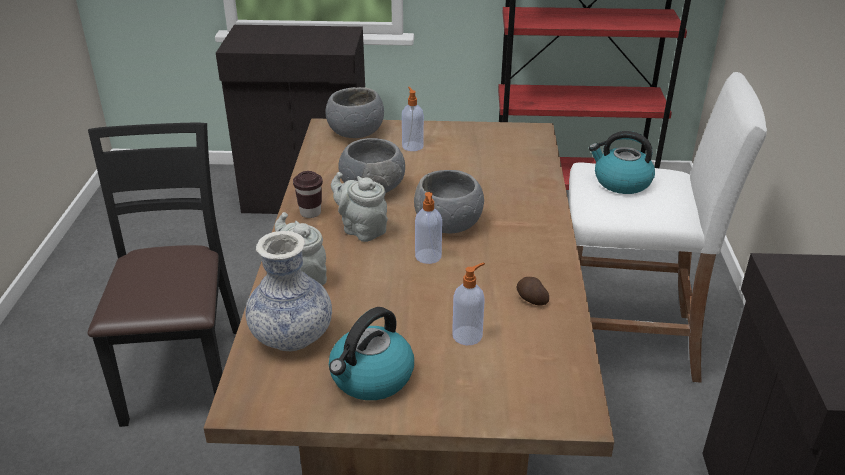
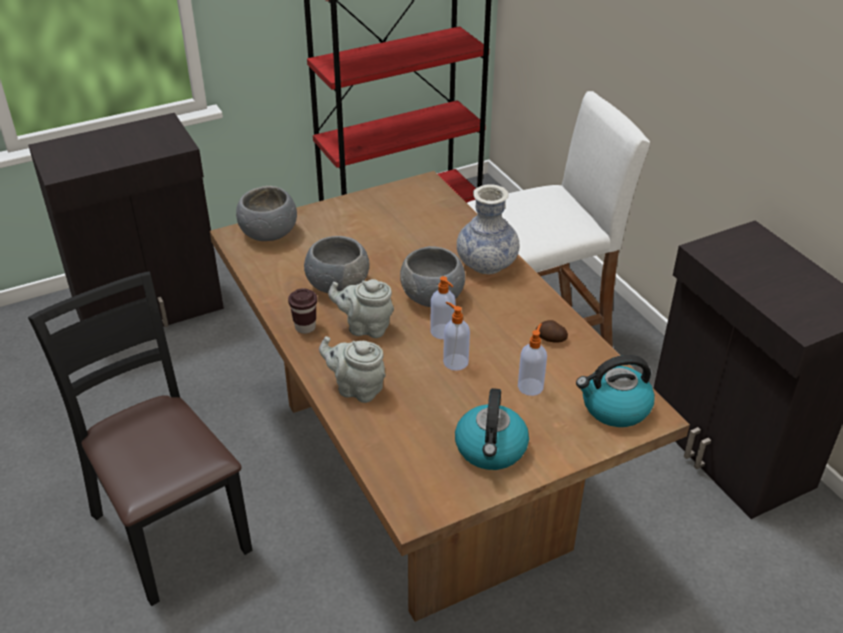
camera: 30 degrees left, 5 degrees up
(292, 336) = (398, 442): vase -> vase (486, 264)
(412, 146) = (334, 231): soap dispenser -> soap dispenser (455, 362)
(621, 182) = (521, 210): kettle -> kettle (614, 408)

